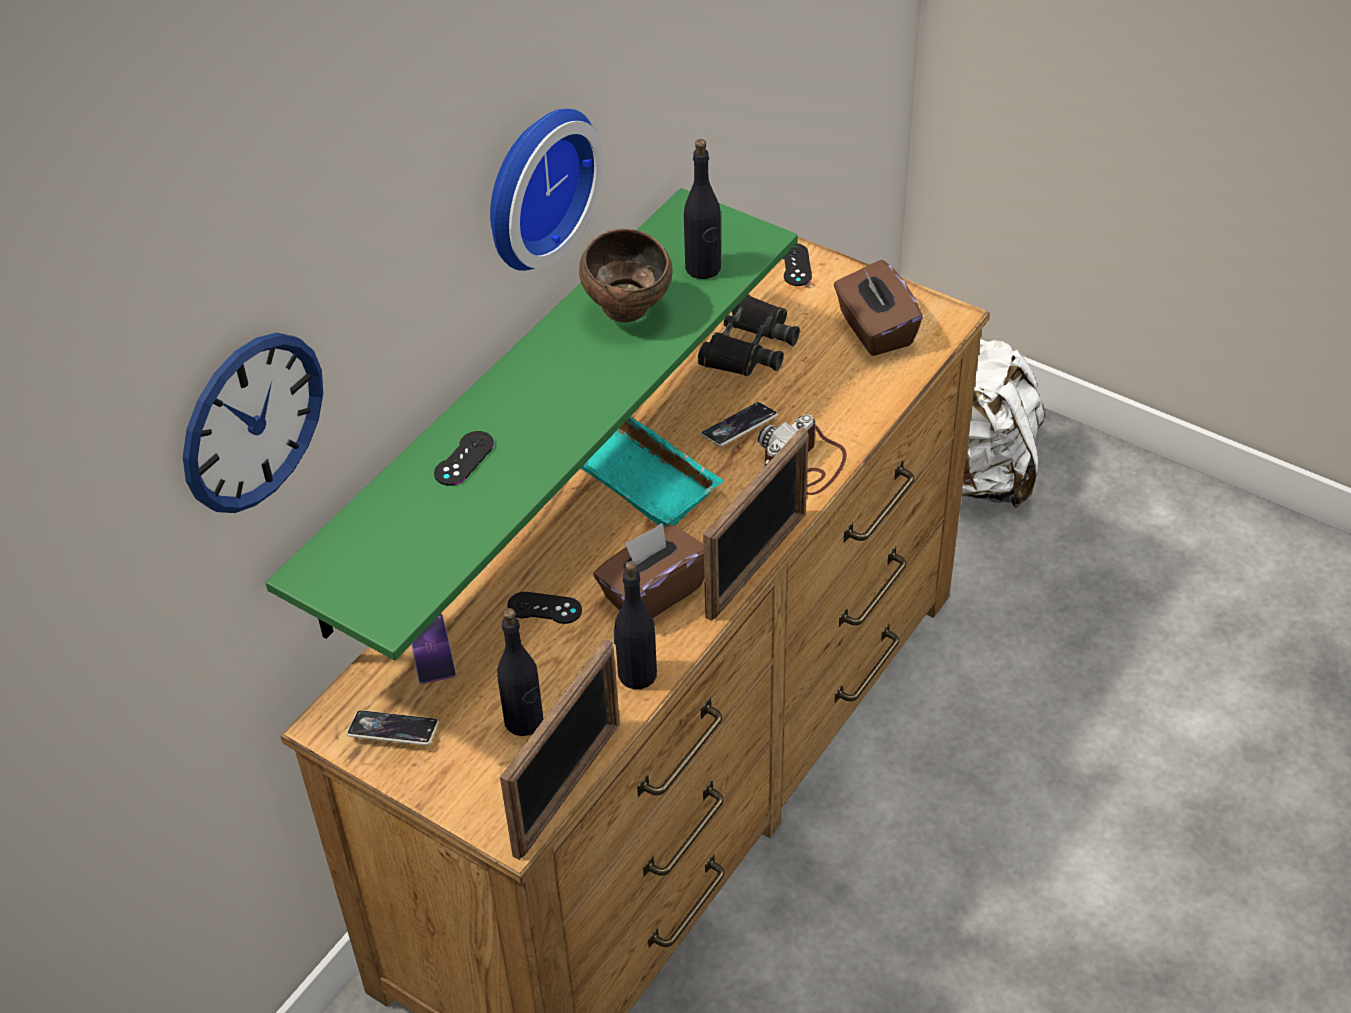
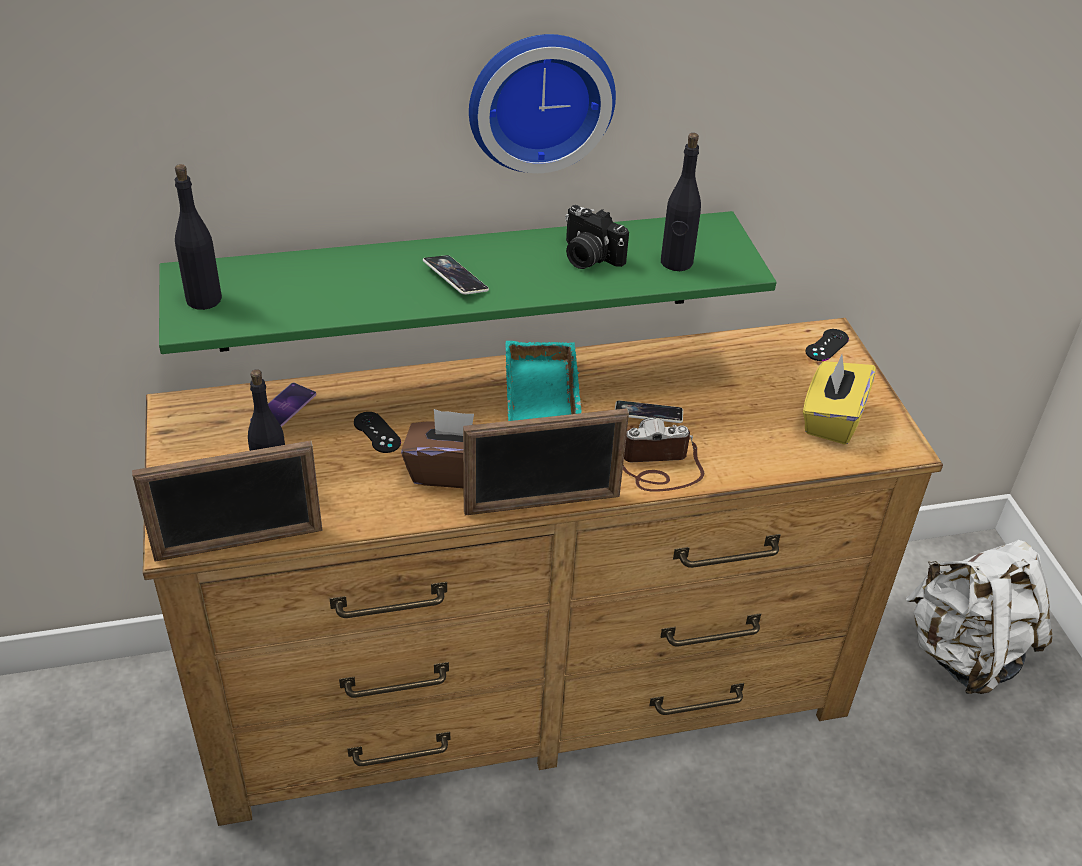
camera: 40 degrees right, 5 degrees down
(252, 422) = (163, 117): wall clock -> none
(393, 731) = (199, 436): phone -> phone (455, 279)
(464, 459) = (361, 272): black game controller -> none
(629, 311) = (588, 257): brown bowl -> camera
(637, 674) = (373, 511): black bottle -> black bottle (203, 299)
(749, 346) = (724, 372): black binoculars -> none
(874, 330) = (831, 419): brown tissue box -> yellow tissue box

